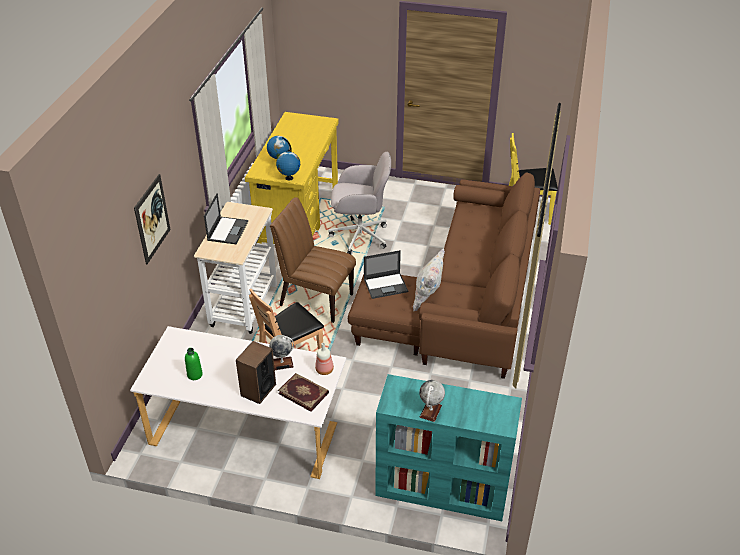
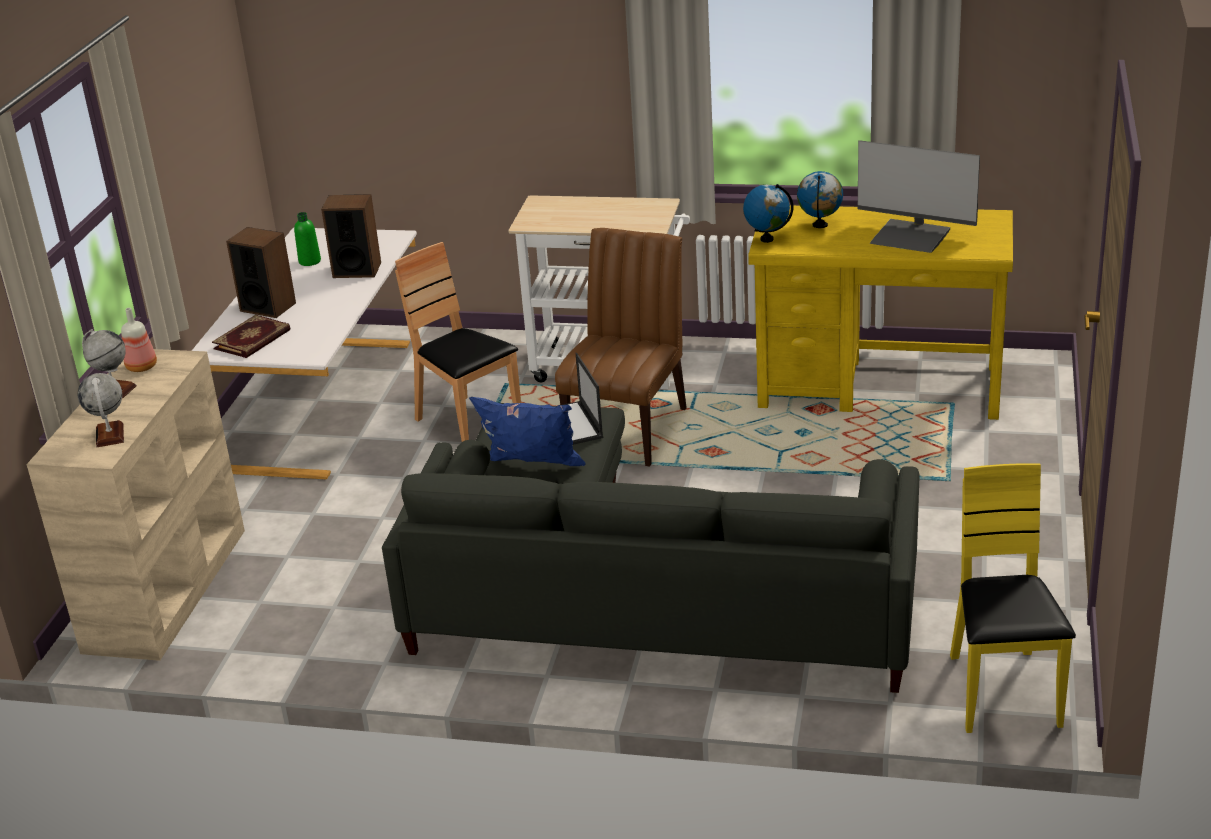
camera: 90 degrees right, 10 degrees down
(152, 219) = (477, 82): picture -> none
(218, 350) = (357, 270): none -> speaker
(227, 230) = (596, 209): laptop -> none
(282, 363) = (319, 317): globe -> globe (110, 435)
(303, 139) = (911, 237): none -> monitor
(324, 369) = (298, 351): bottle -> bottle (142, 367)
(361, 237) = (833, 460): grey office chair -> none
(428, 297) = (532, 472): white pillow -> blue pillow
(442, 489) = (164, 589): turquoise bookcase -> beige bookcase
(462, 302) = (638, 597): brown sofa -> grey sofa

